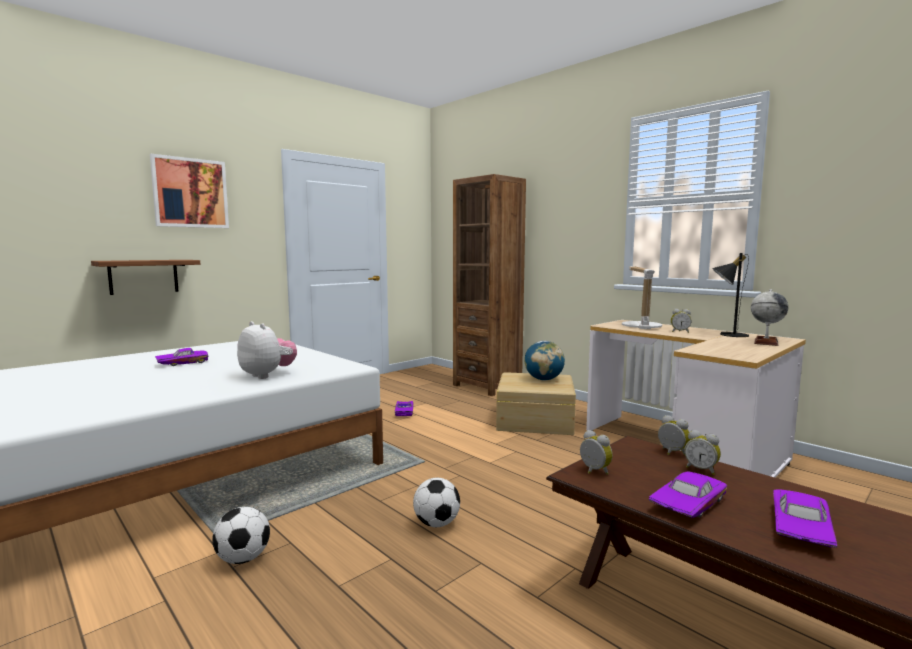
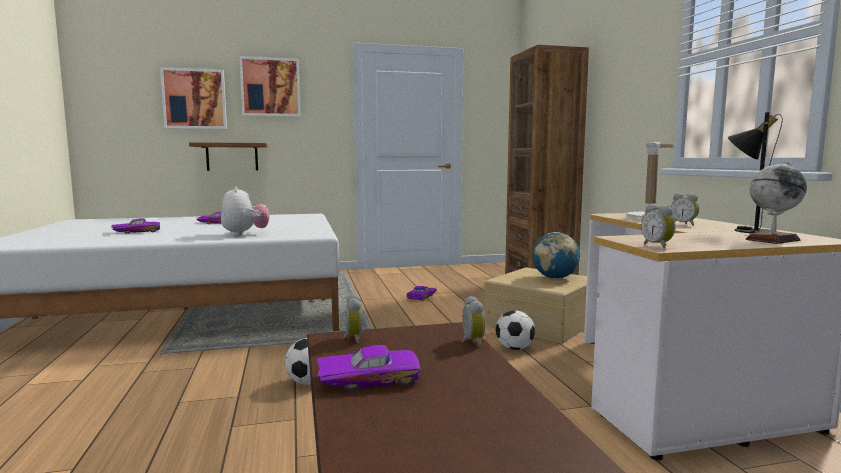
camera: 30 degrees right, 0 degrees up
(88, 204) = (194, 99): none -> picture
(243, 559) = (154, 369): football -> football (514, 348)
(701, 469) = (463, 360): alarm clock -> alarm clock (658, 246)
(797, 527) = (425, 424): purple toy car -> purple toy car (136, 231)

